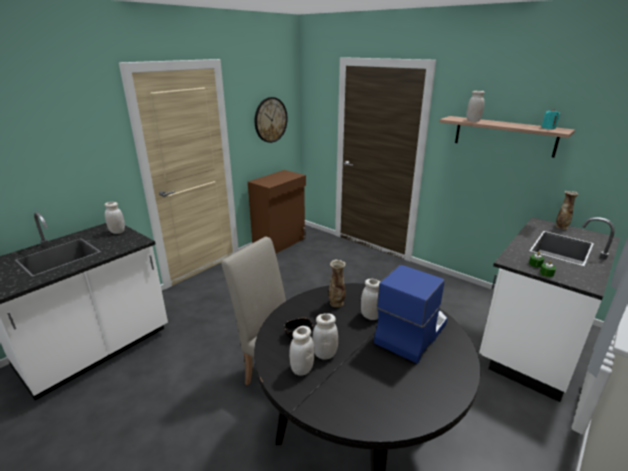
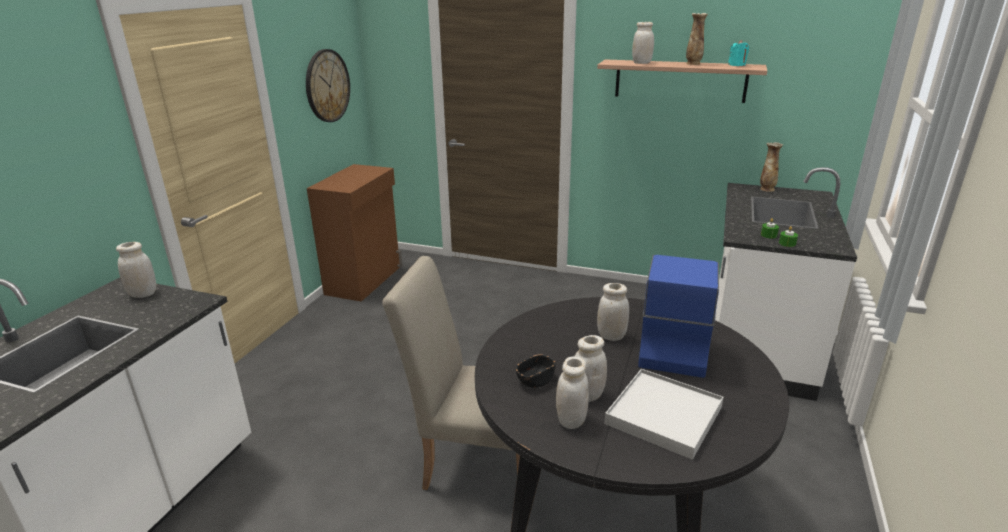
camera: 20 degrees left, 0 degrees up
(336, 303) = (557, 330): vase -> vase (693, 64)
(367, 383) = (663, 415): none -> white tray

